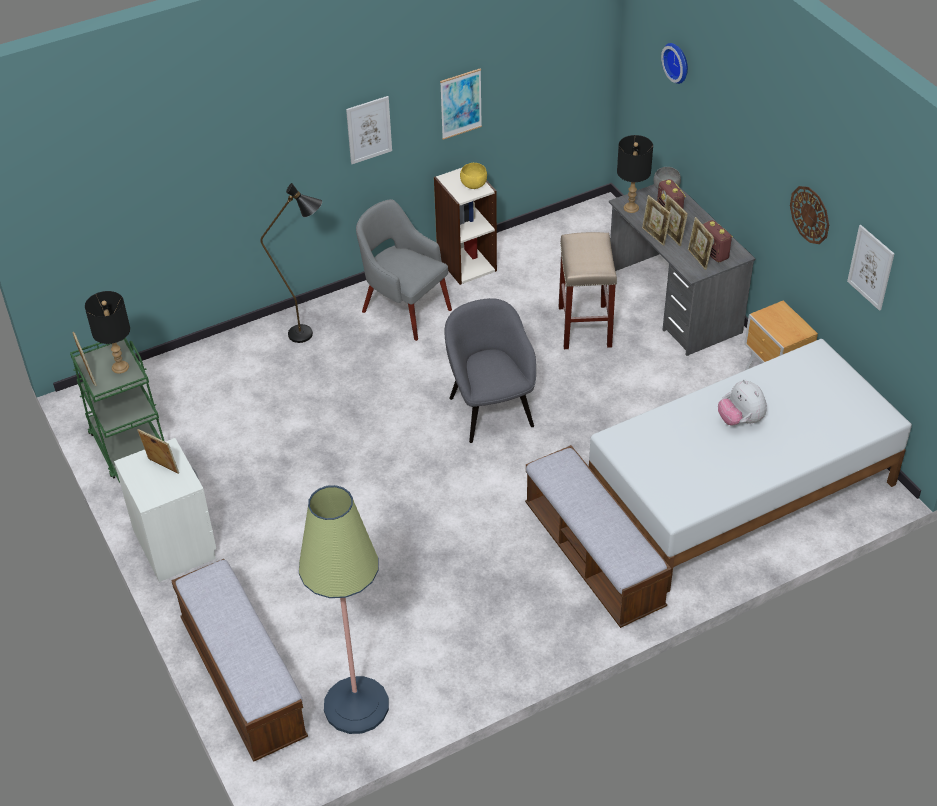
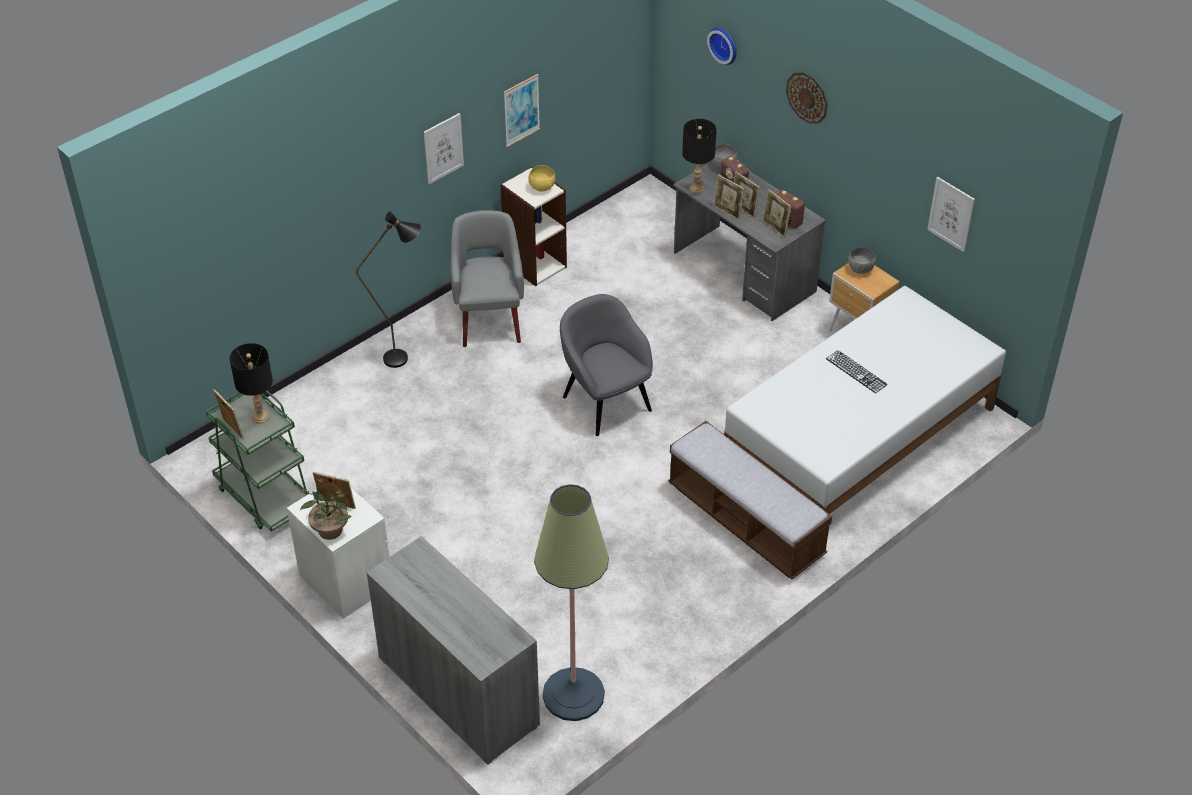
camera: 15 degrees left, 0 degrees up
(146, 490) = (330, 530): none -> potted plant
(243, 679) = (458, 692): bench -> grey cabinet
(404, 309) = (489, 318): grey armchair -> grey armchair turned 60 degrees clockwise
(584, 326) = (667, 308): beige stool -> none
(740, 420) = (856, 371): plush toy -> keyboard
(780, 315) = (861, 269): none -> grey bowl
(810, 214) = (882, 173): wall clock -> wall clock (807, 97)

